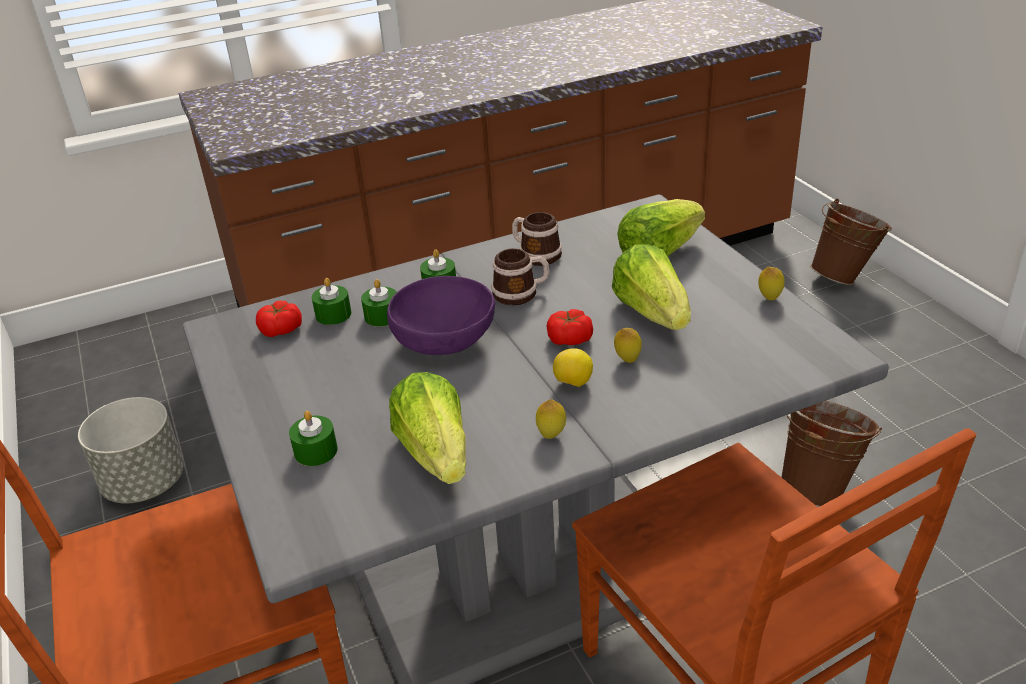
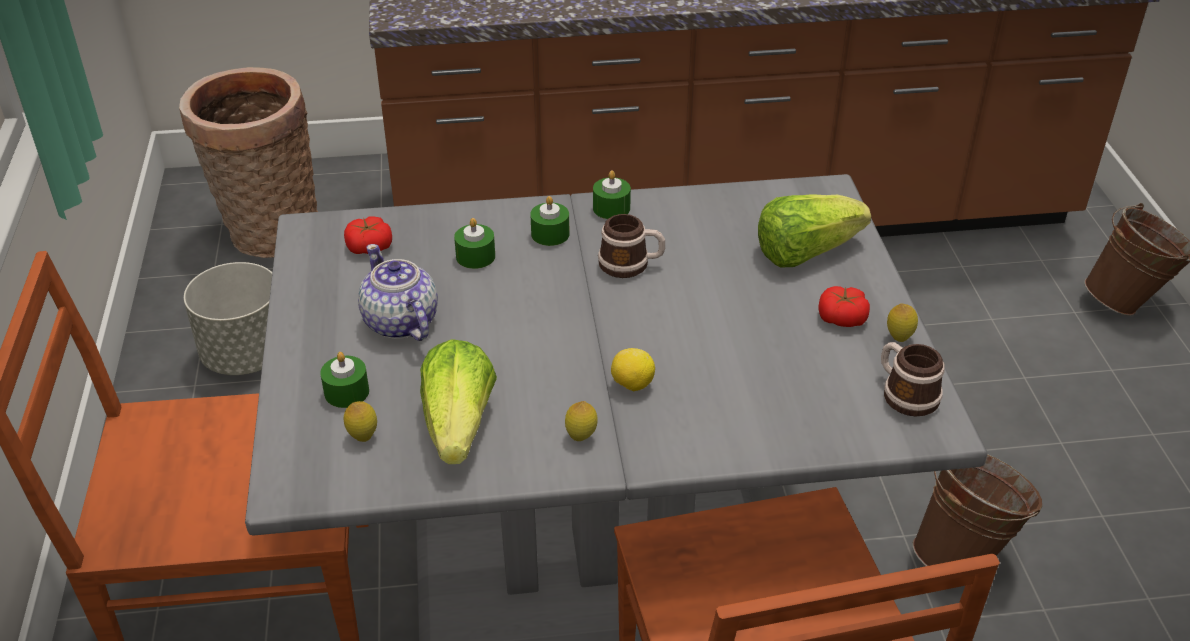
camera: 15 degrees right, 5 degrees up
(131, 379) = (268, 234): none -> basket
(333, 314) = (428, 242): green candle -> green candle (611, 208)
(339, 383) = (400, 323): none -> teapot
(445, 340) = (526, 300): purple bowl -> none
(535, 254) = (669, 220): mug -> mug (905, 393)
(570, 339) = (655, 332): tomato -> tomato (842, 318)
(627, 360) = (702, 373): lemon -> lemon (363, 436)
(652, 313) = (759, 324): lettuce -> none

